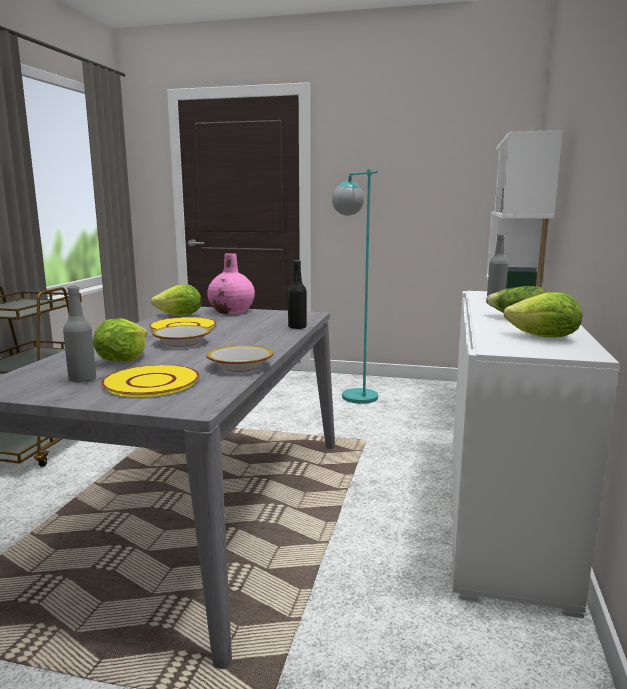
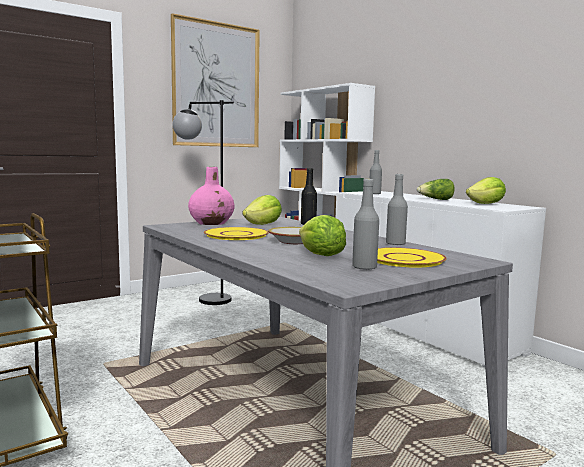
camera: 50 degrees left, 5 degrees down
(180, 315) = (188, 230): lettuce -> lettuce (263, 225)
(241, 366) = (395, 244): bowl -> grey bottle
(353, 393) = (204, 299): turquoise floor lamp -> black floor lamp
(418, 146) = (216, 85): none -> picture

